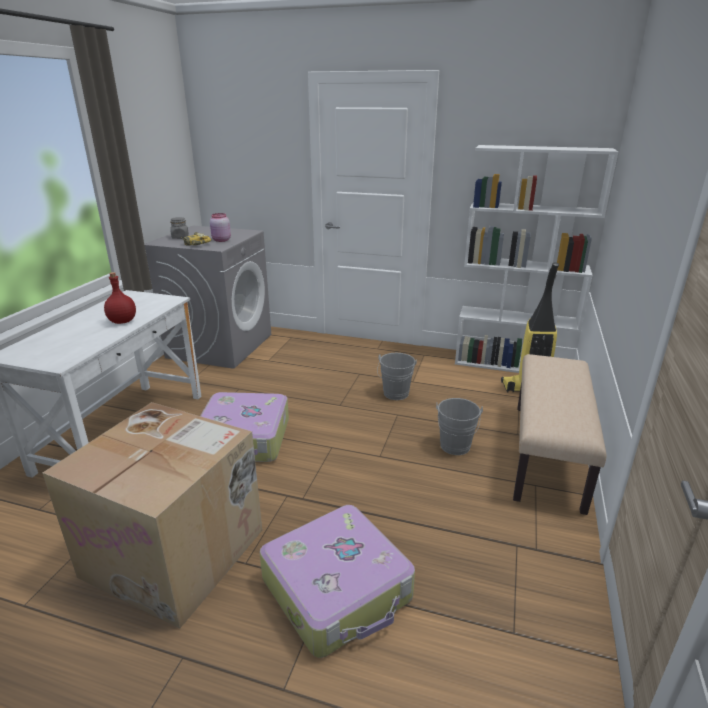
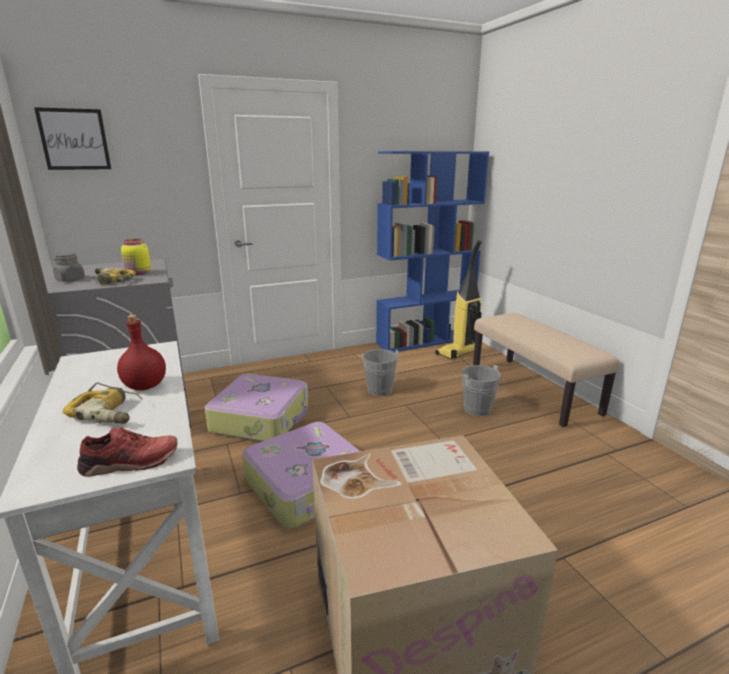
camera: 40 degrees left, 5 degrees down
(46, 359) = (130, 462): none -> red shoe
(85, 330) = (109, 412): none -> power drill
(219, 129) = (74, 139): none -> picture
(221, 240) = (138, 273): pink jar -> yellow jar
(338, 589) = (573, 555): suitcase -> suitcase (262, 418)
(512, 364) = (425, 340): white bookcase -> blue bookcase

